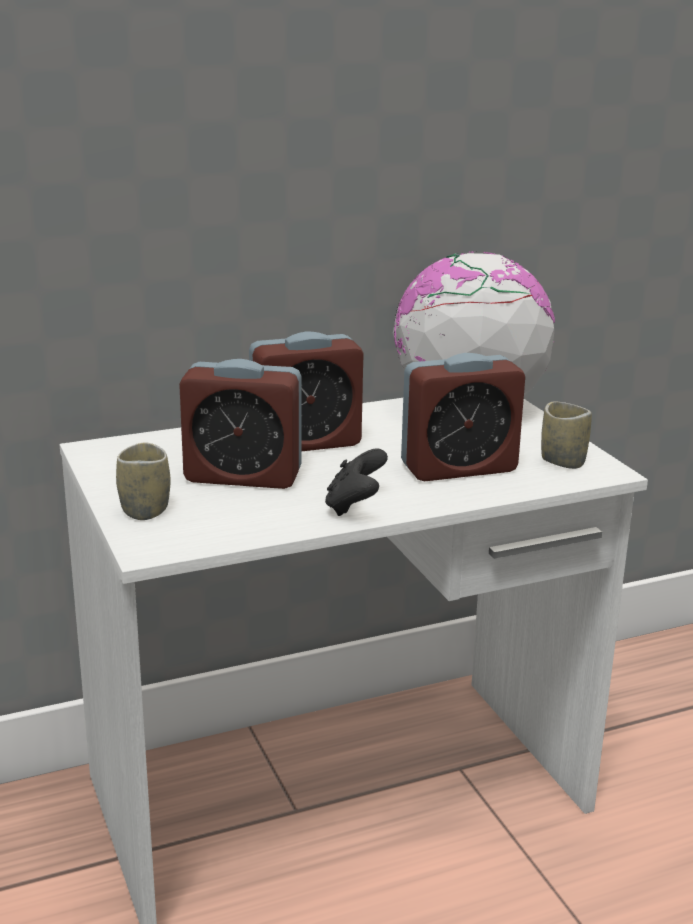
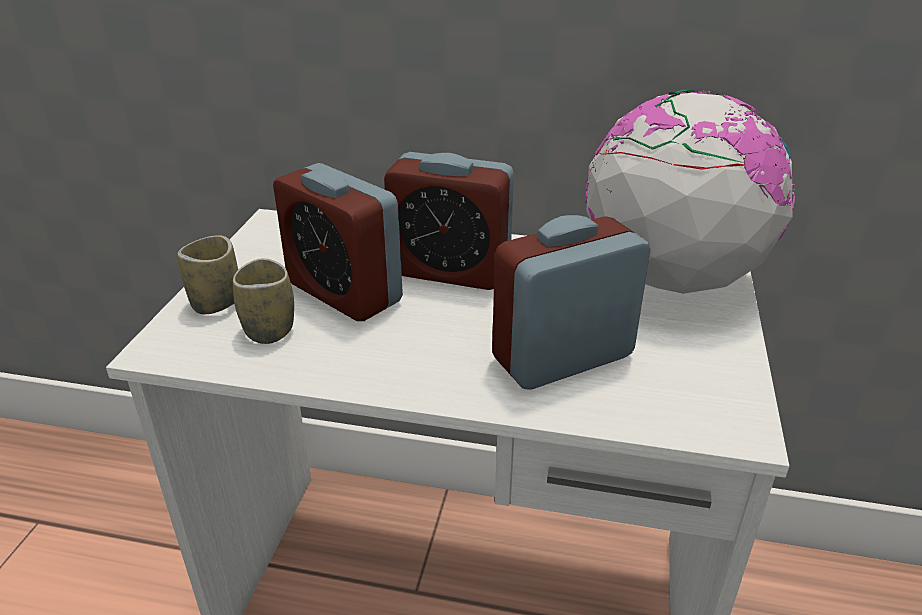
camera: 35 degrees right, 10 degrees up
(355, 506) = (392, 369): black game controller -> none
(458, 468) = (562, 357): alarm clock -> alarm clock turned 135 degrees clockwise
(563, 461) = (698, 393): cup -> cup (269, 330)

